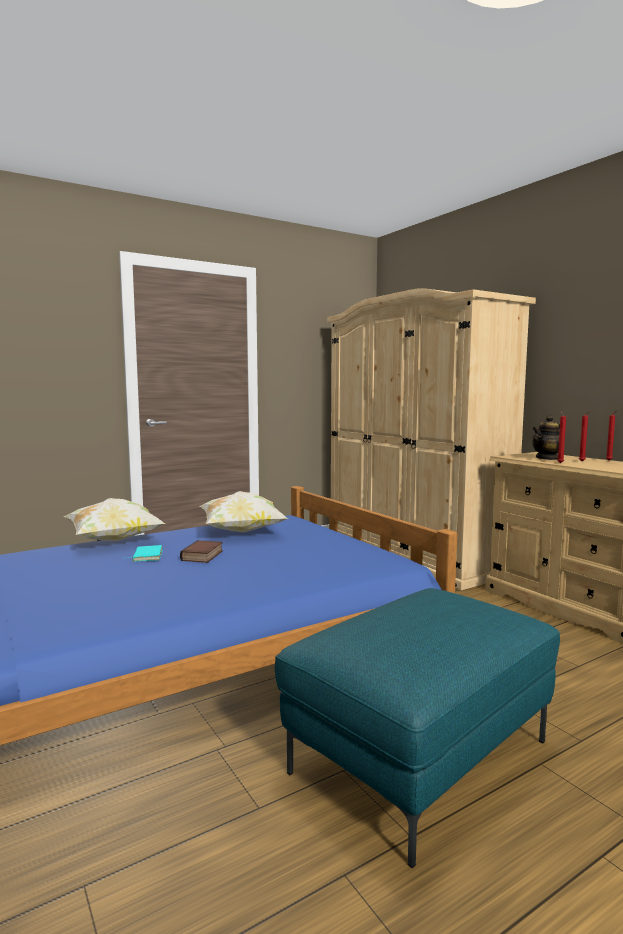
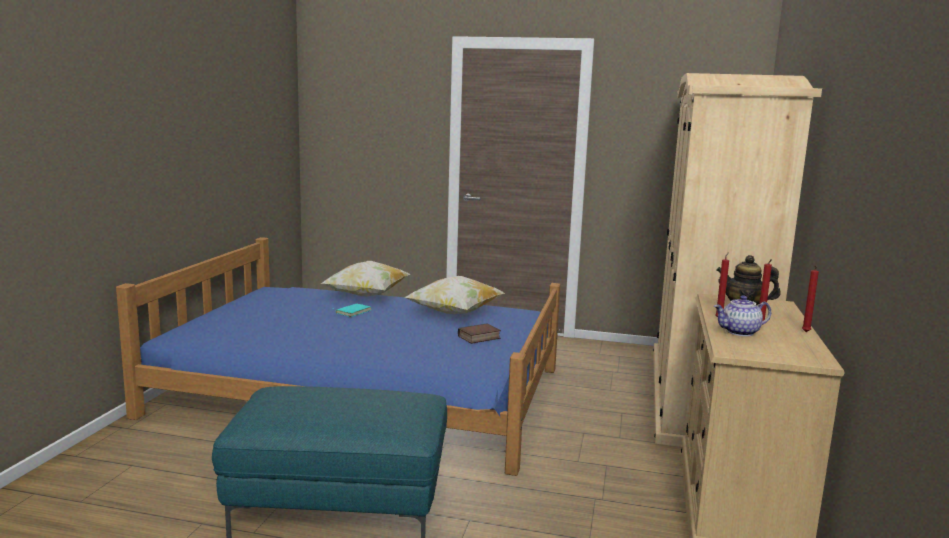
camera: 45 degrees right, 5 degrees up
(203, 556) = (380, 323): book -> book (479, 338)
(598, 466) = (740, 332): none -> teapot

